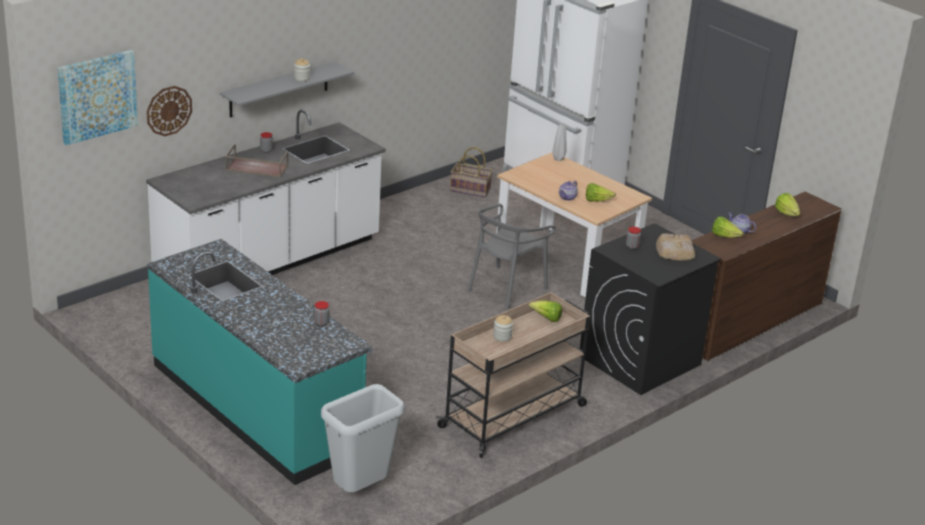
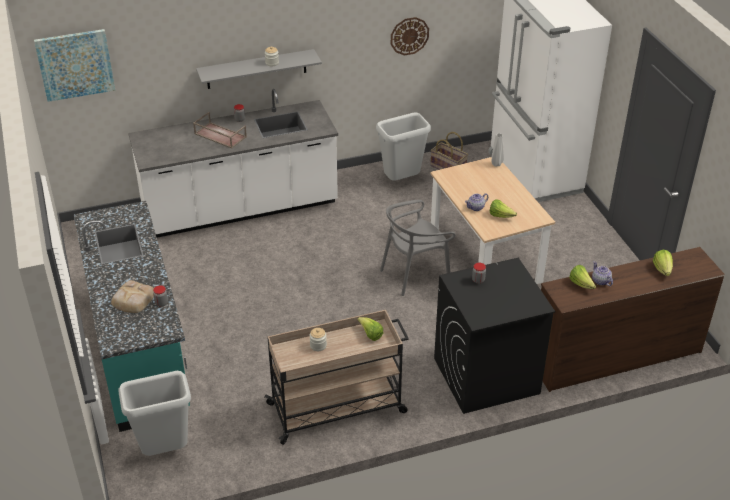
camera: 25 degrees right, 10 degrees up
(169, 110) = (146, 80): wall clock -> wall clock (409, 36)
(429, 208) = (401, 180): none -> grey trash can
(675, 251) = (515, 293): bread -> bread (133, 299)

